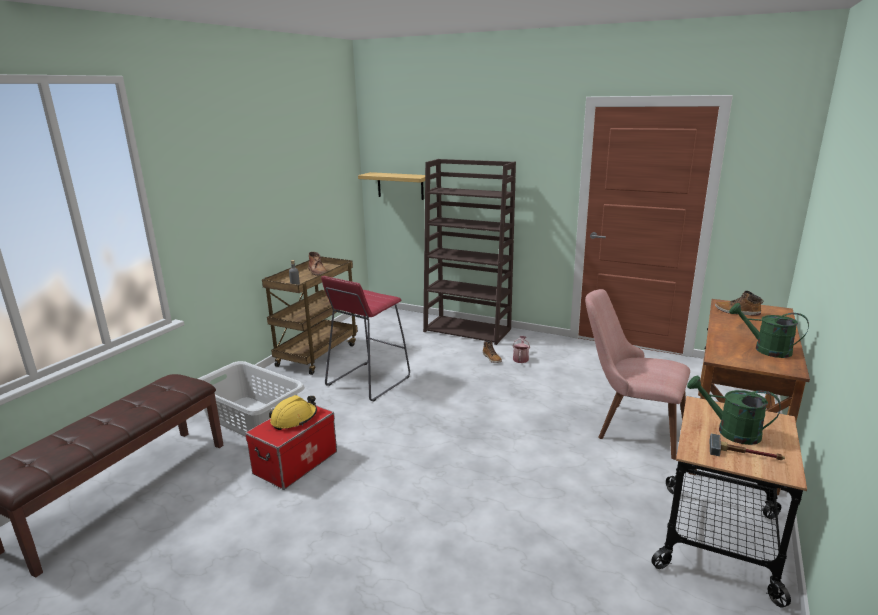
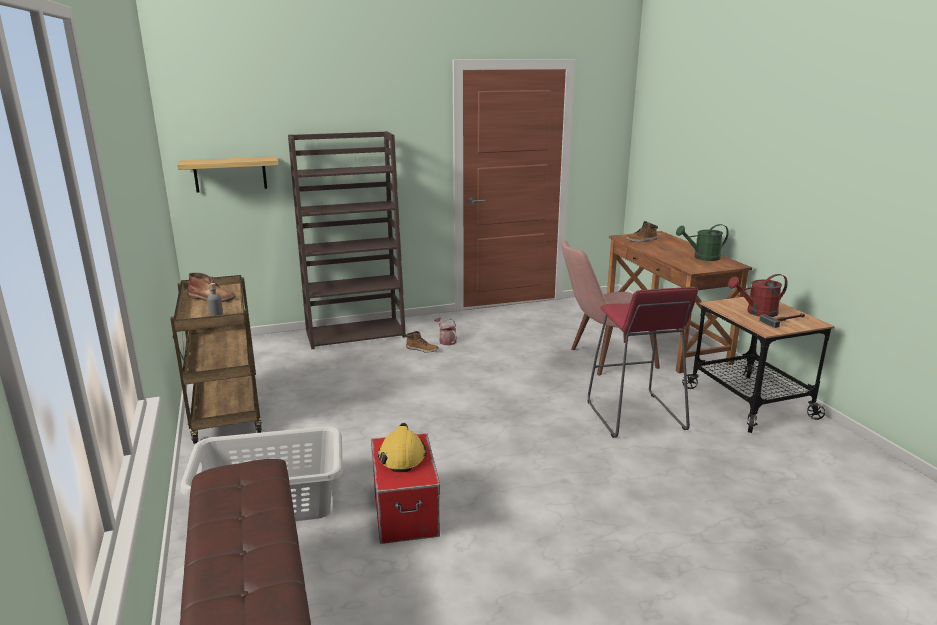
camera: 45 degrees left, 0 degrees up
(368, 381) = (339, 413): red stool -> red stool (634, 415)
(730, 431) = (757, 312): green watering can -> red watering can

